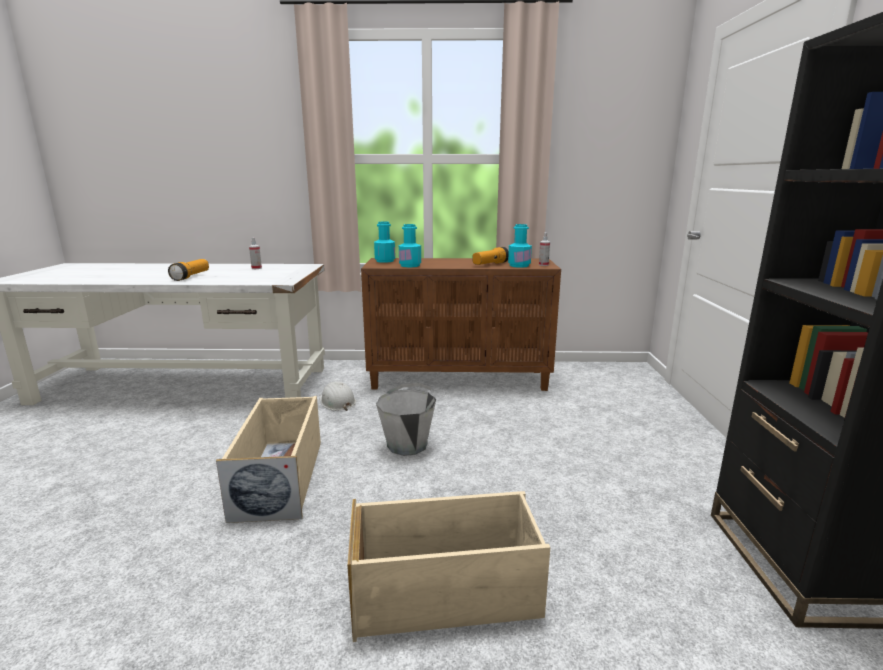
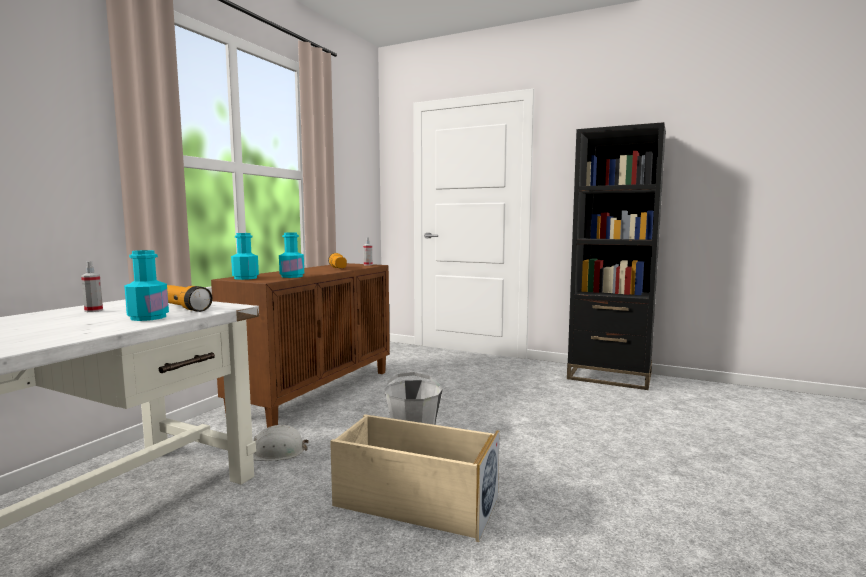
camera: 65 degrees left, 10 degrees down
(191, 276) = (54, 332): flashlight -> flashlight (184, 308)
(446, 592) = (610, 454): beige storage box -> none
(519, 265) = (358, 267): turquoise bottle -> turquoise bottle (148, 317)

